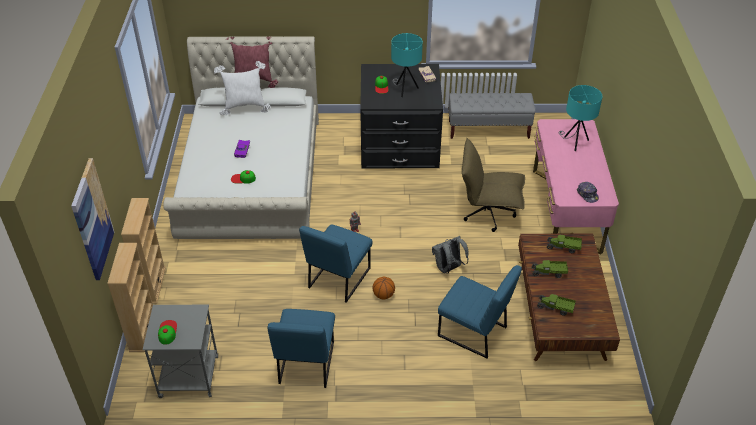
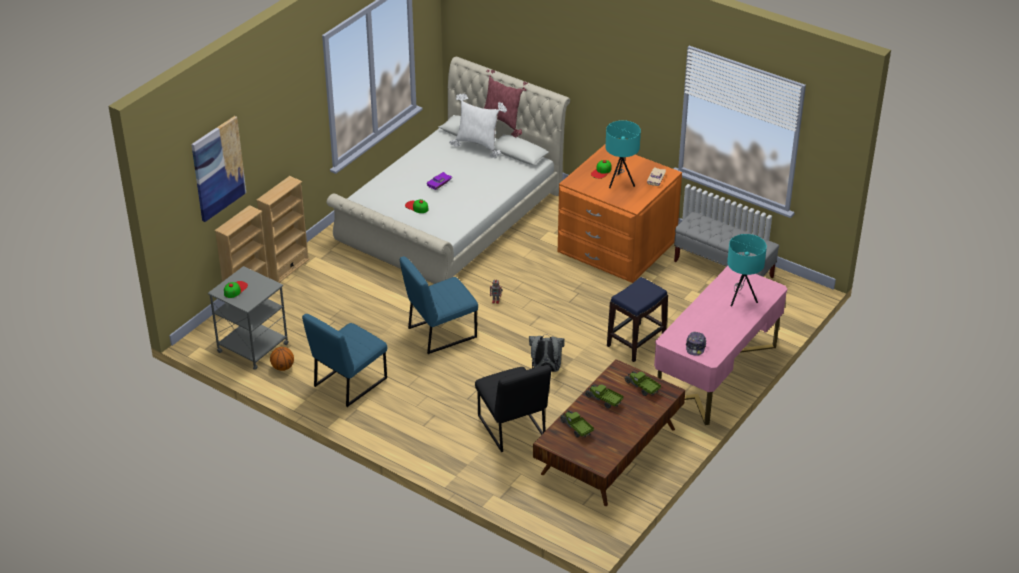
camera: 35 degrees right, 5 degrees down
(383, 295) = (465, 363): basketball -> basketball (283, 367)
(399, 145) = (616, 246): black dresser -> orange dresser
(474, 332) = (512, 428): blue chair -> black chair
(489, 213) = (636, 342): beige office chair -> stool

